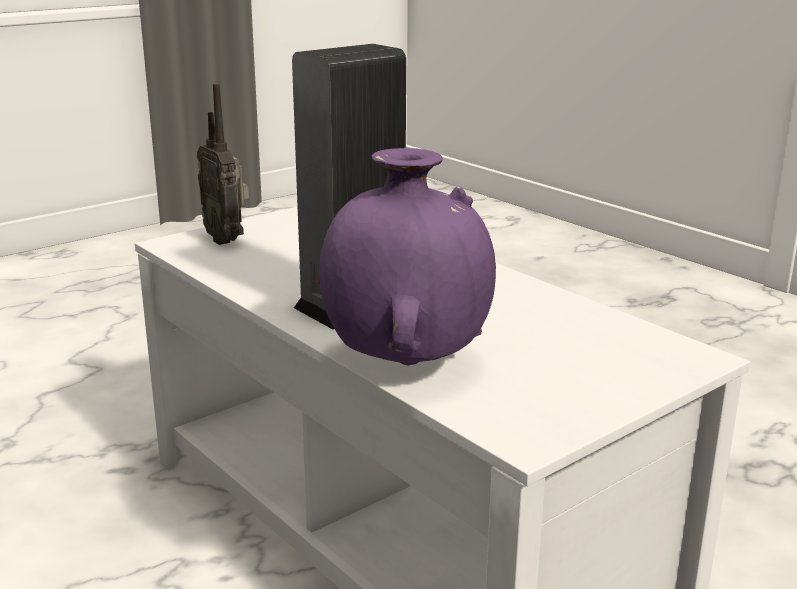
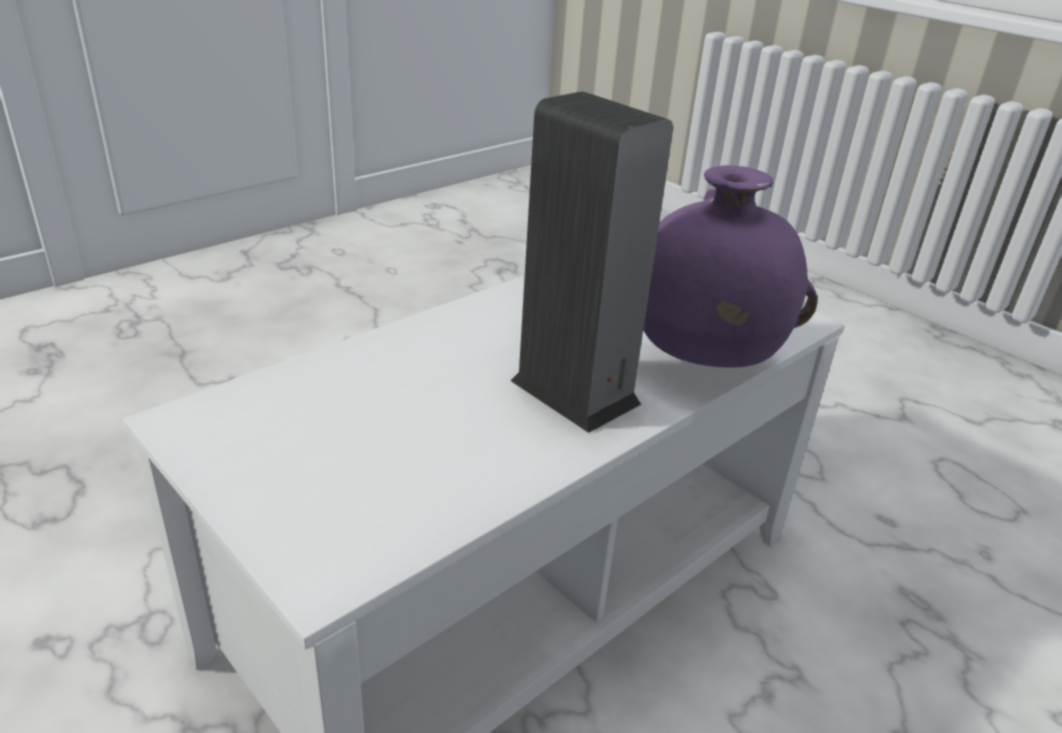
camera: 95 degrees left, 10 degrees up
(227, 240) = (320, 513): radio -> none

